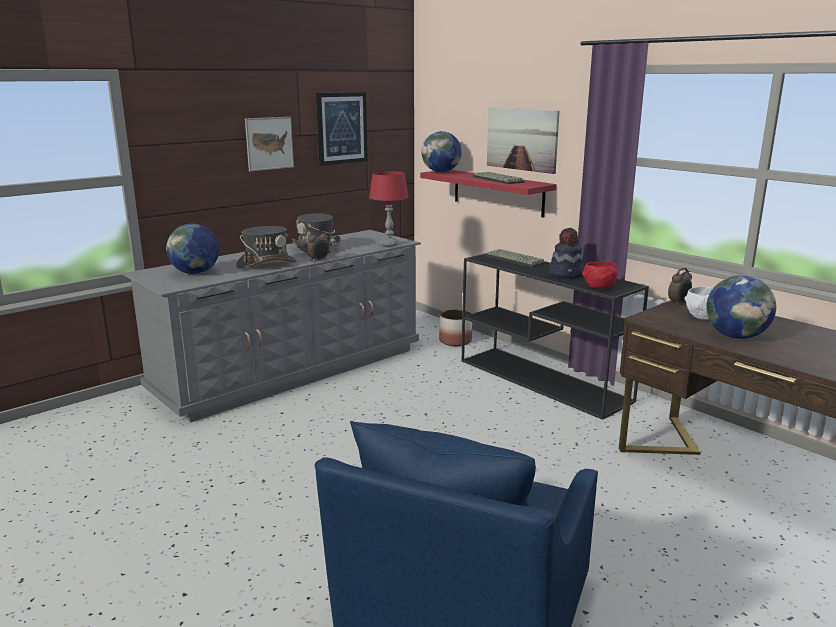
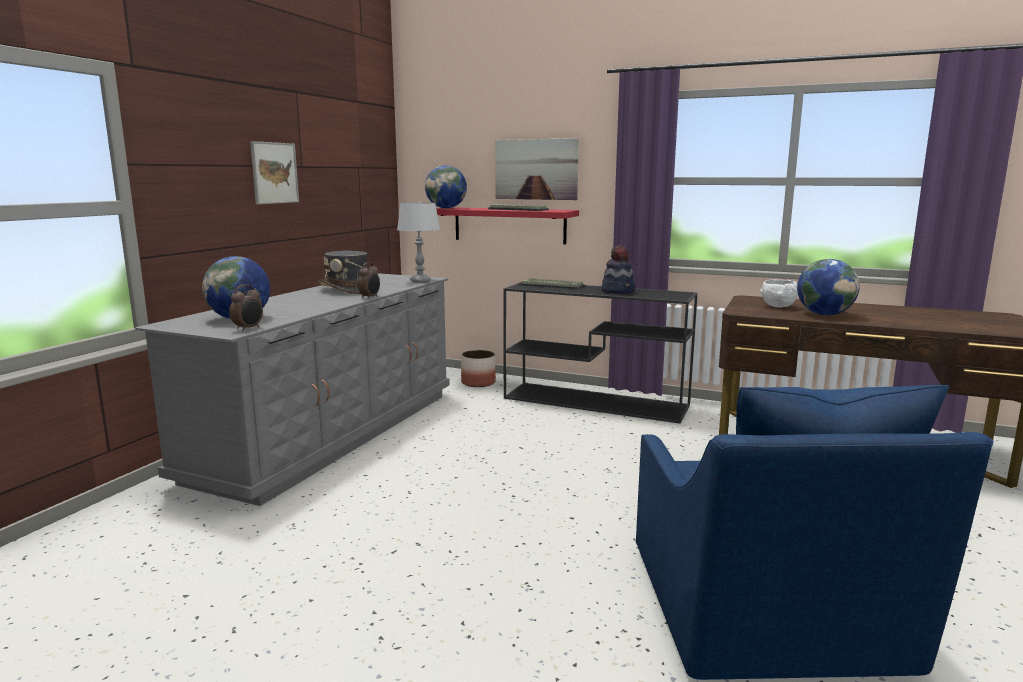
camera: 25 degrees left, 5 degrees down
(266, 264) = (315, 304): grey hat -> none
(342, 128) = (339, 161): picture -> none
(389, 244) = (420, 281): red table lamp -> grey table lamp
(599, 287) = (663, 296): red bowl -> none
(679, 303) = (742, 300): alarm clock -> alarm clock (248, 328)

